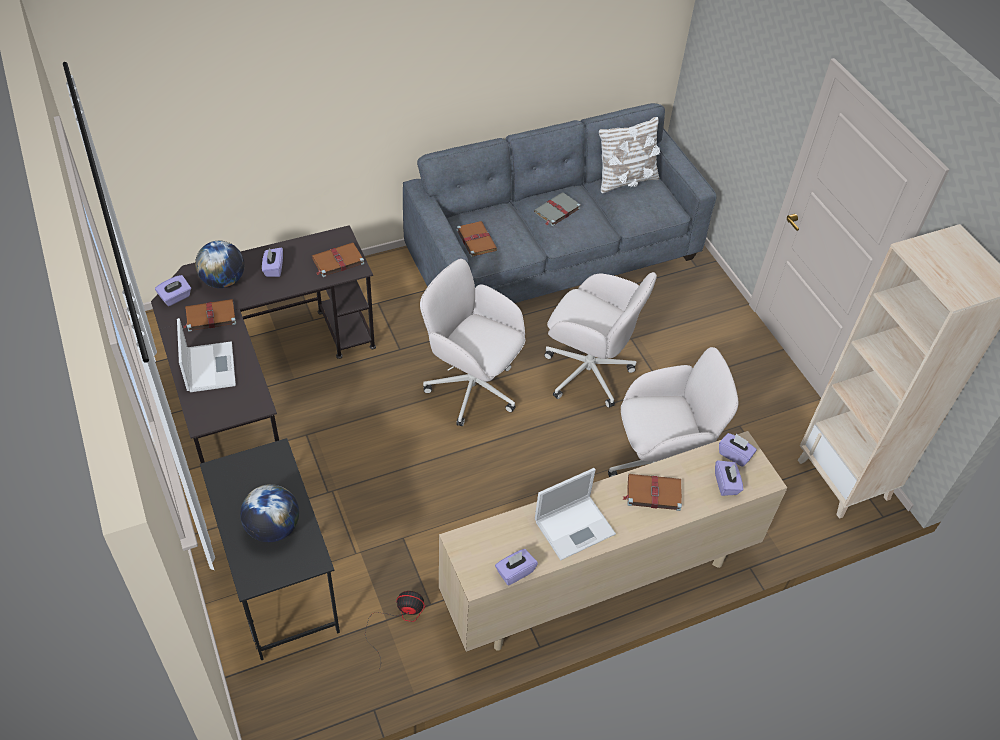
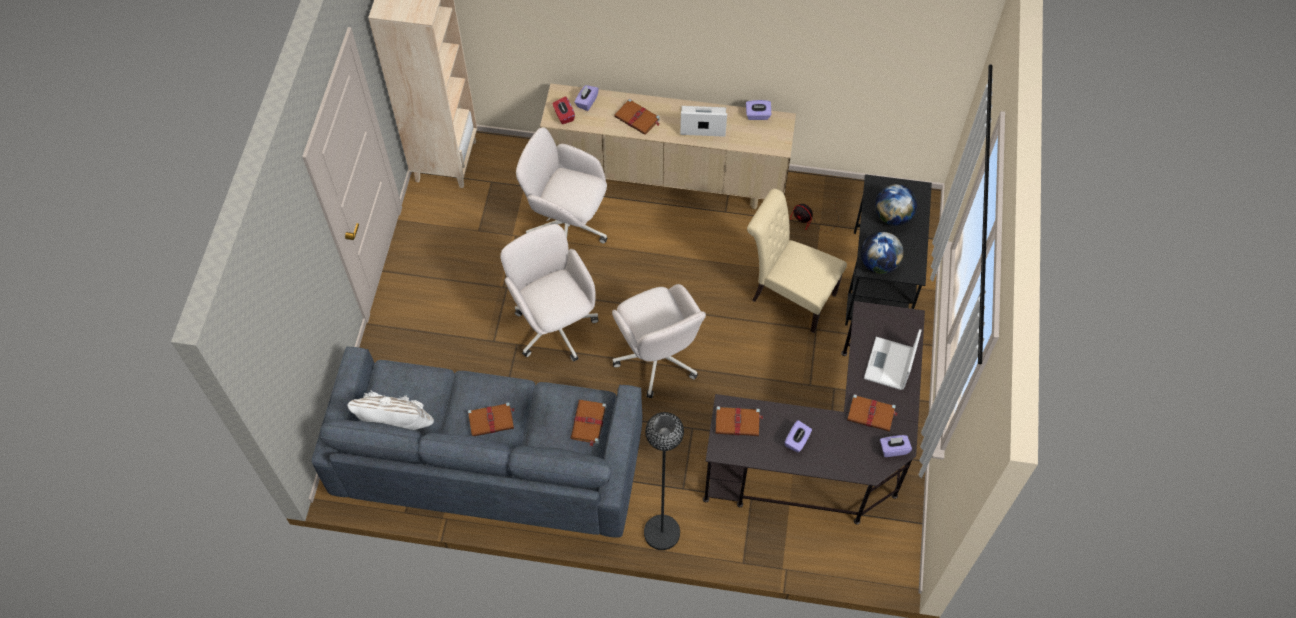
camera: 145 degrees left, 10 degrees up
(223, 281) = (846, 448): globe -> globe (878, 263)
(375, 267) = (661, 533): none -> black floor lamp
(377, 514) = (788, 295): none -> beige chair
(556, 211) = (492, 420): grey book -> brown book
(734, 455) = (564, 115): purple tissue box -> red tissue box

